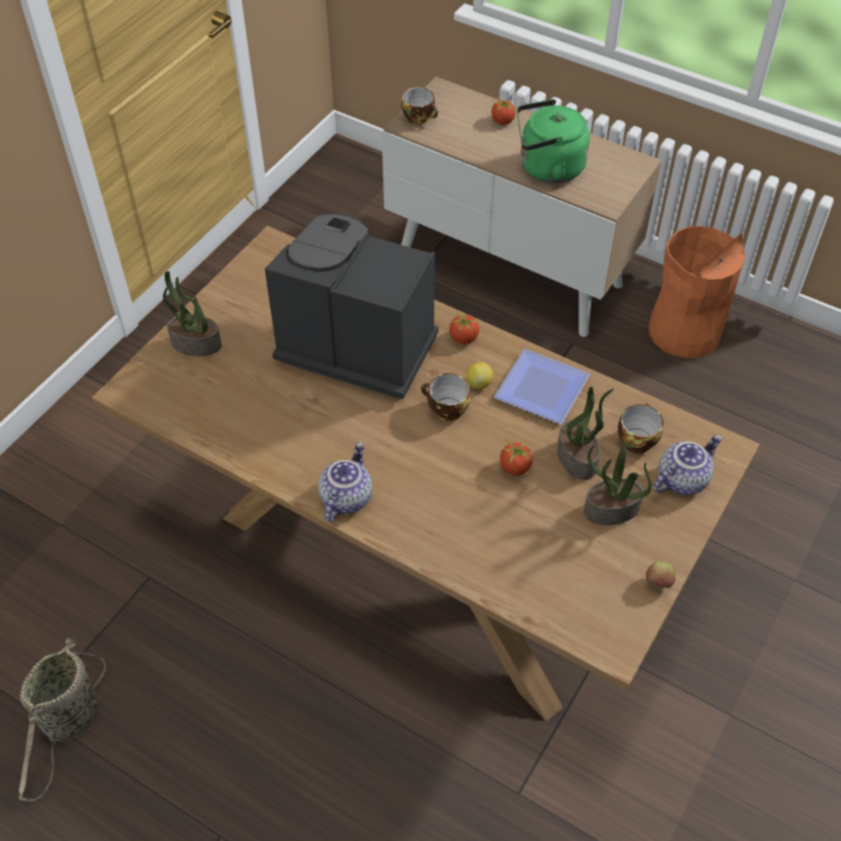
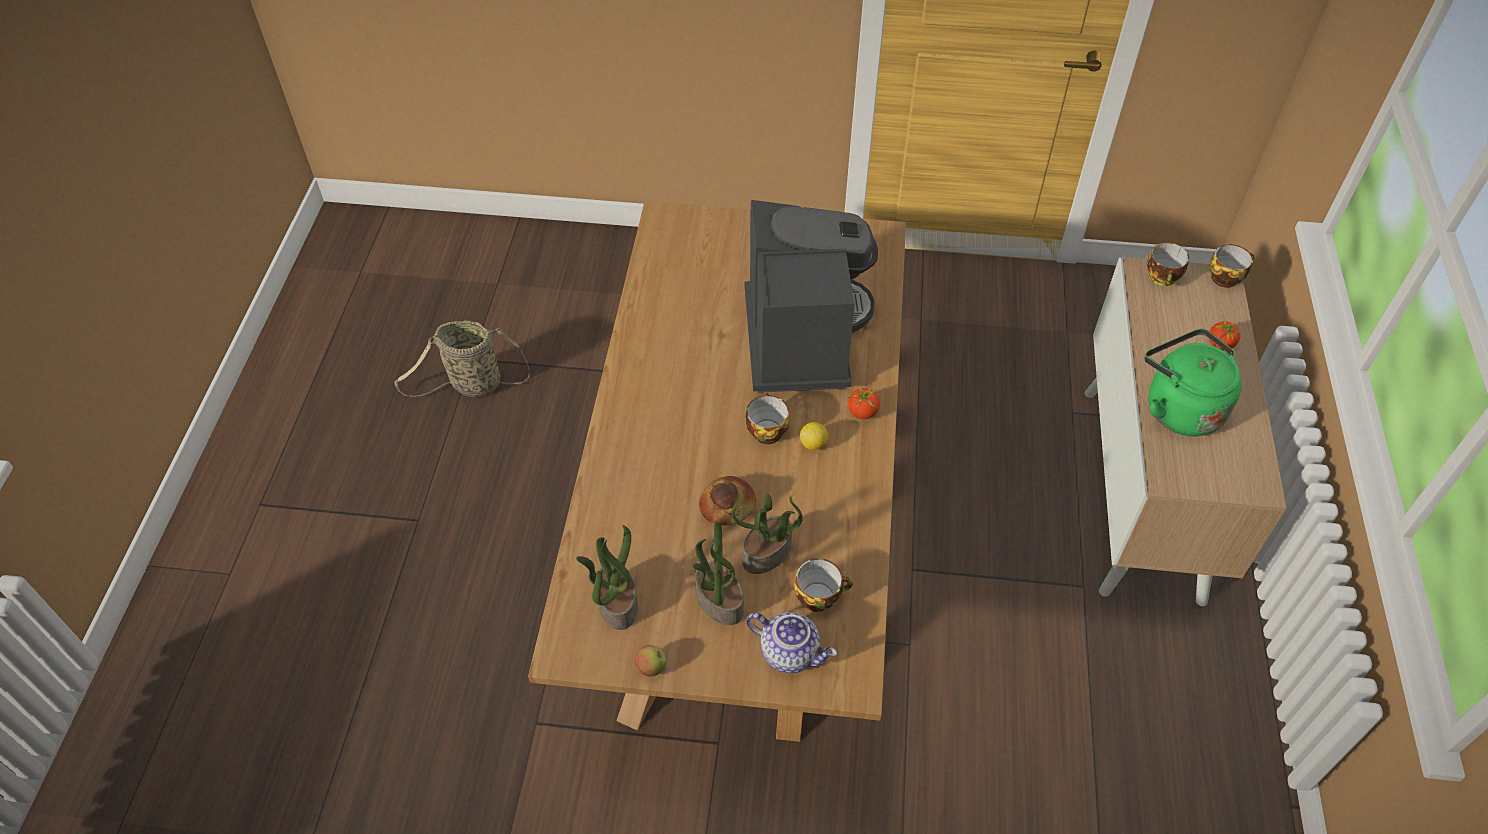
camera: 65 degrees right, 0 degrees up
(195, 344) = (735, 235): potted plant -> potted plant (616, 603)
(345, 497) = (628, 396): teapot -> none
(441, 88) = (1225, 277): none -> cup
(514, 467) = (727, 506): tomato -> bread
(540, 386) = (840, 493): plate -> none
(684, 331) = (1183, 692): orange trash can -> none

